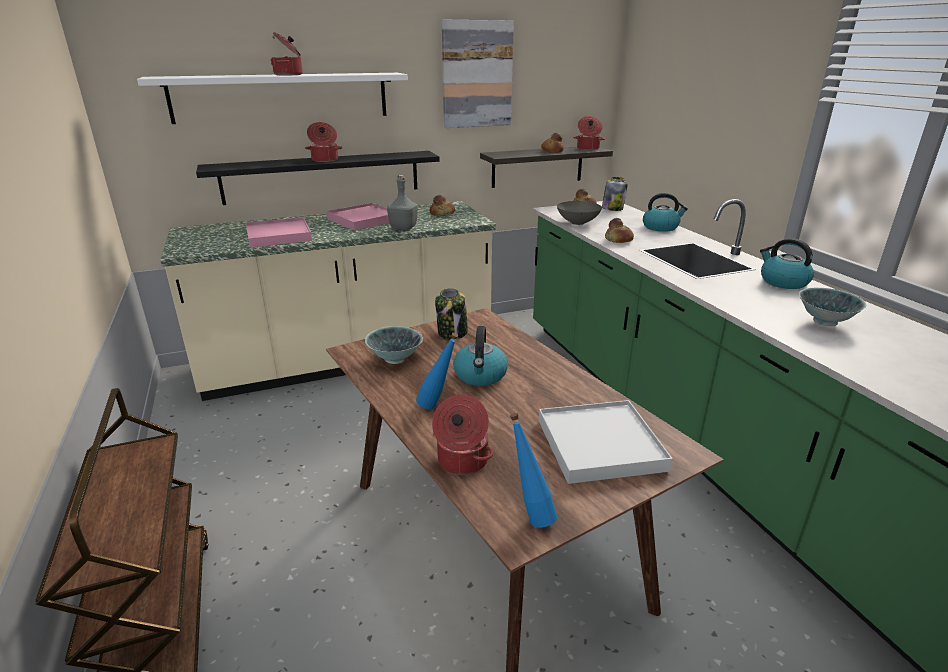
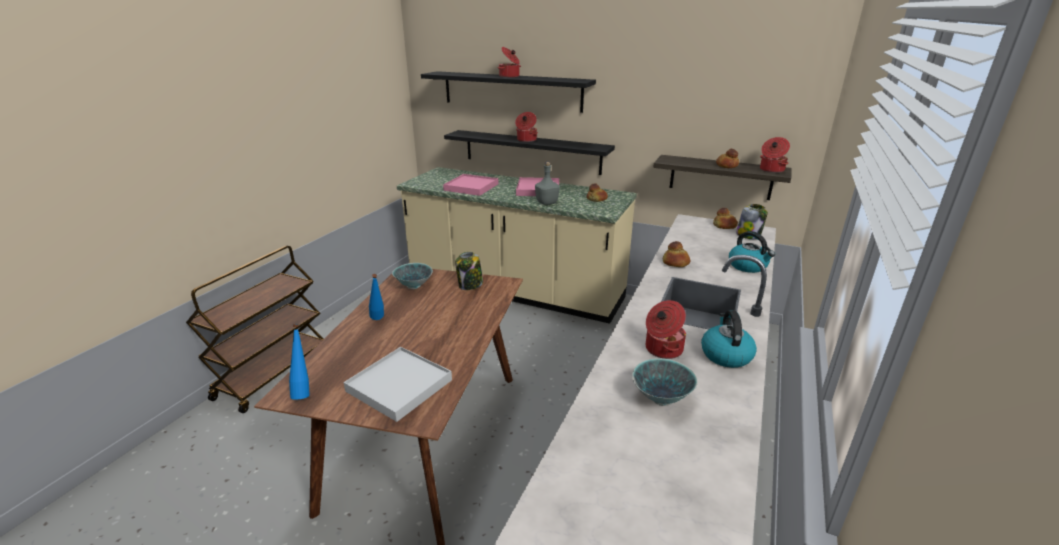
camera: 45 degrees right, 0 degrees up
(281, 97) = (511, 91): white shelf -> black shelf
(461, 461) = (333, 351): cooking pot -> cooking pot (662, 349)
(477, 75) = (666, 86): picture -> none
(480, 375) = (430, 316): kettle -> none
(577, 223) = (681, 238): grey bowl -> none

